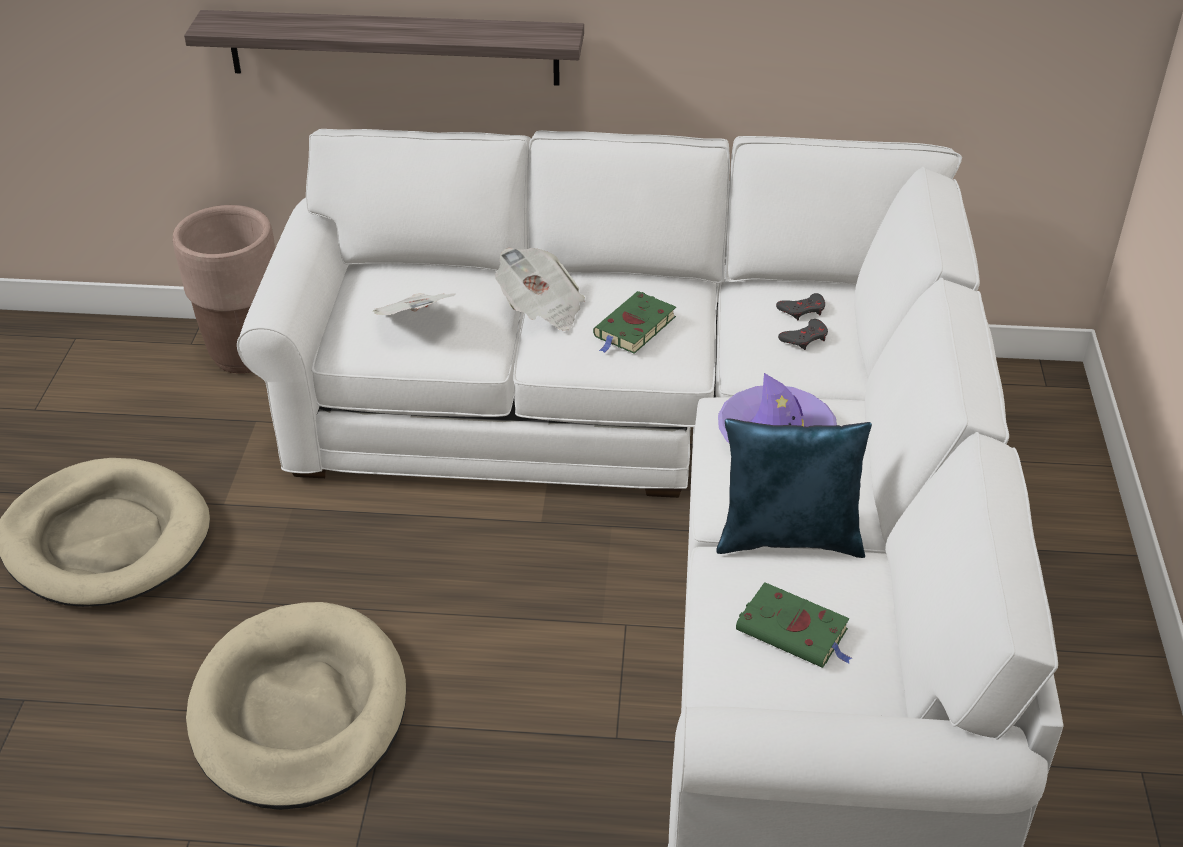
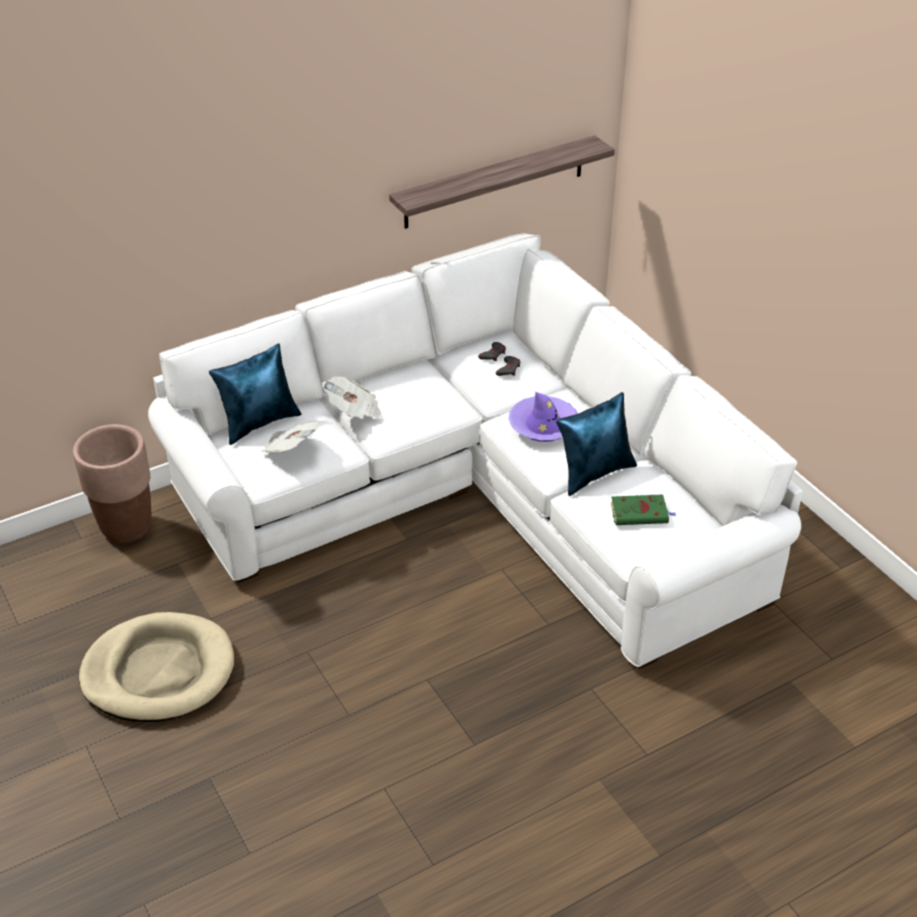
camera: 35 degrees left, 0 degrees up
(299, 711) = (375, 698): beige dog bed -> none
(393, 47) = (197, 283): shelf -> shelf (495, 182)
(414, 274) = (259, 423): none -> blue pillow
(634, 328) = (416, 401): green book -> none

